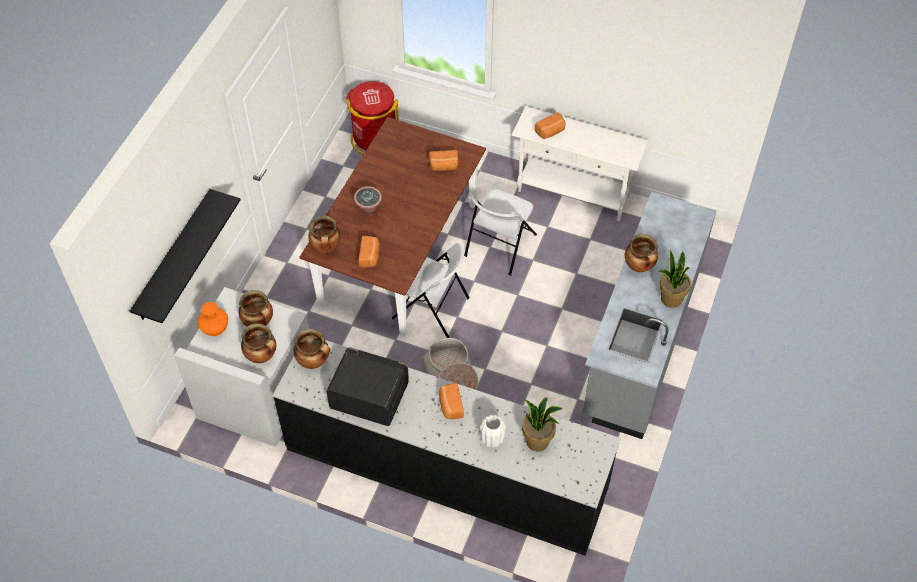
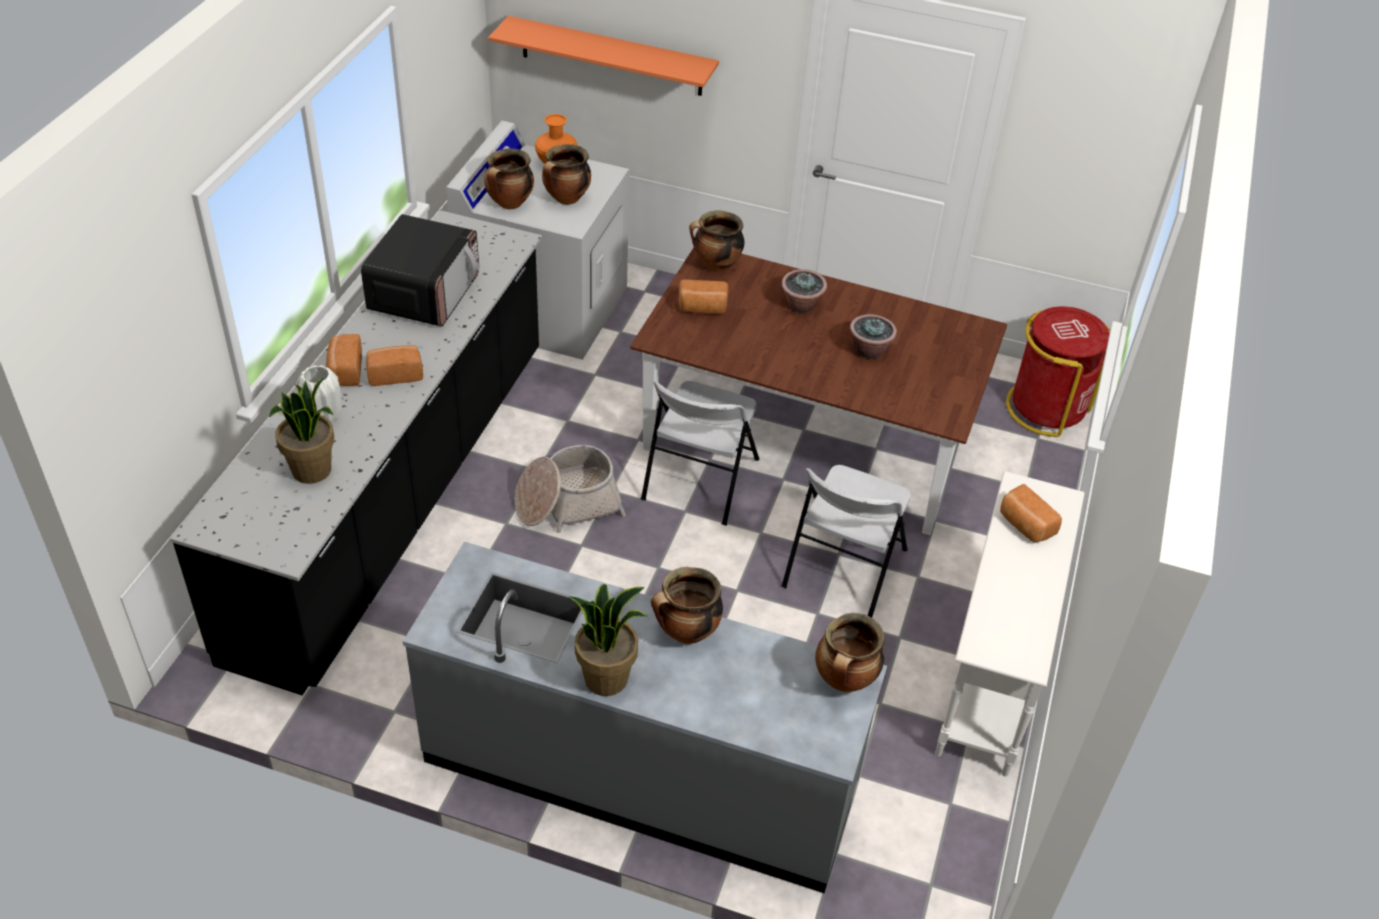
camera: 85 degrees right, 10 degrees down
(173, 256) = (611, 56): black shelf -> orange shelf
(314, 361) = (492, 243): cooking pot -> cooking pot (845, 681)
(411, 180) = (869, 350): none -> potted plant
(444, 166) = (907, 388): bread -> bread (345, 371)
(500, 245) = (844, 568): white chair -> white chair turned 90 degrees counterclockwise

